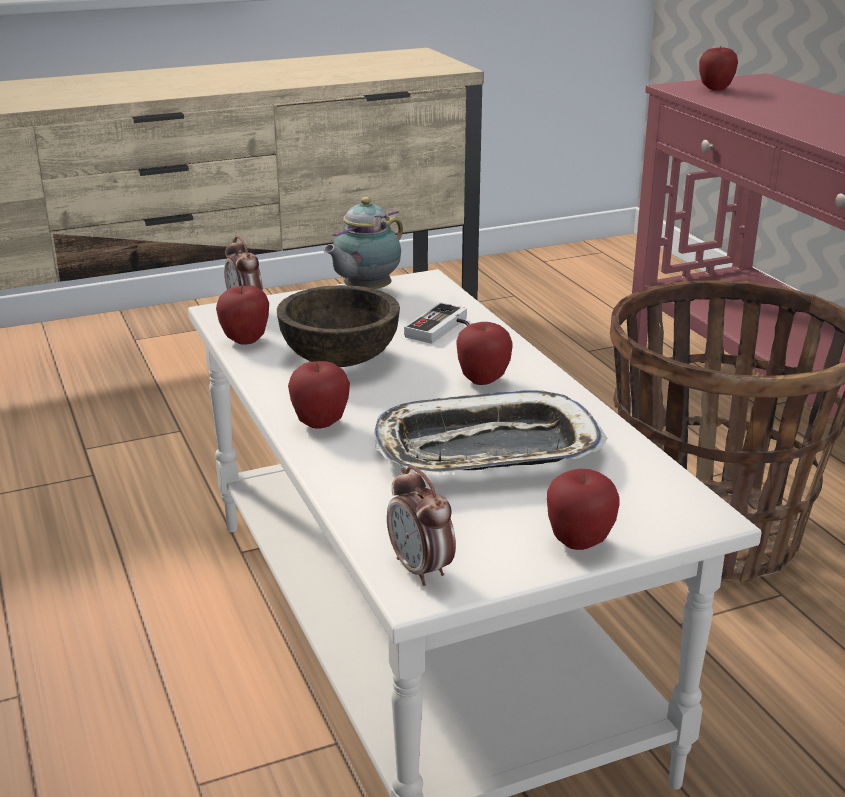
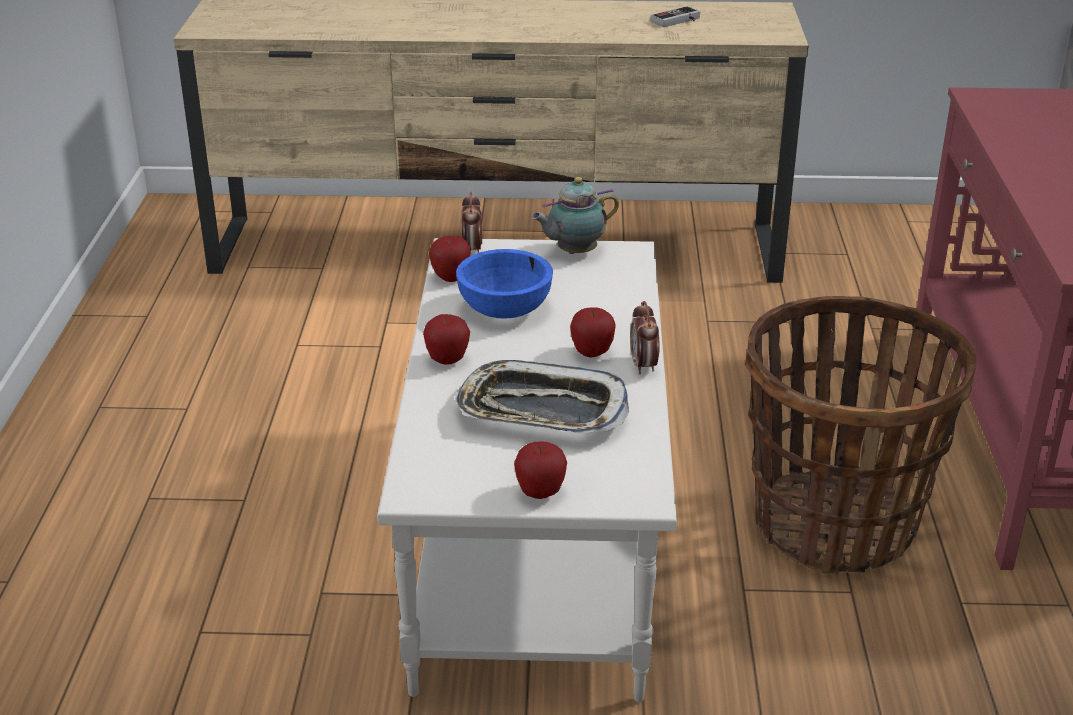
camera: 25 degrees right, 5 degrees up
(340, 359) = (505, 310): brown bowl -> blue bowl
(421, 570) = (423, 482): alarm clock -> alarm clock (643, 365)
(442, 329) = (603, 301): game controller -> game controller (678, 21)
(715, 89) = (1010, 105): apple -> none

